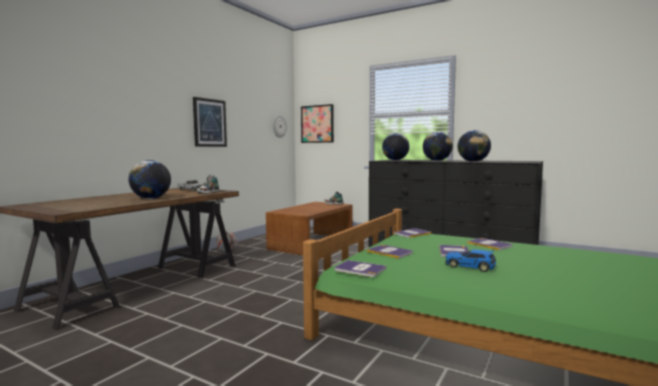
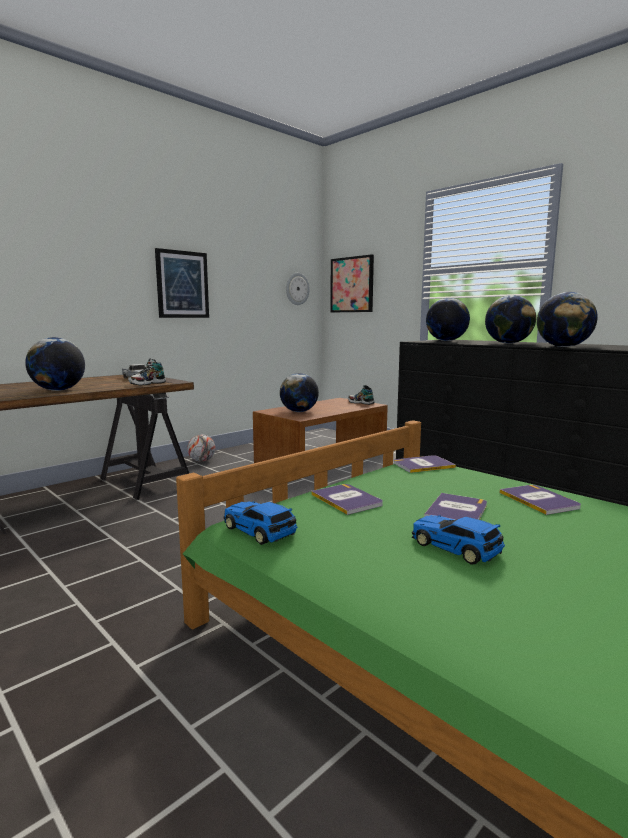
camera: 15 degrees right, 5 degrees up
(299, 210) = (299, 411): none -> globe
(360, 269) = (260, 531): book -> toy car

